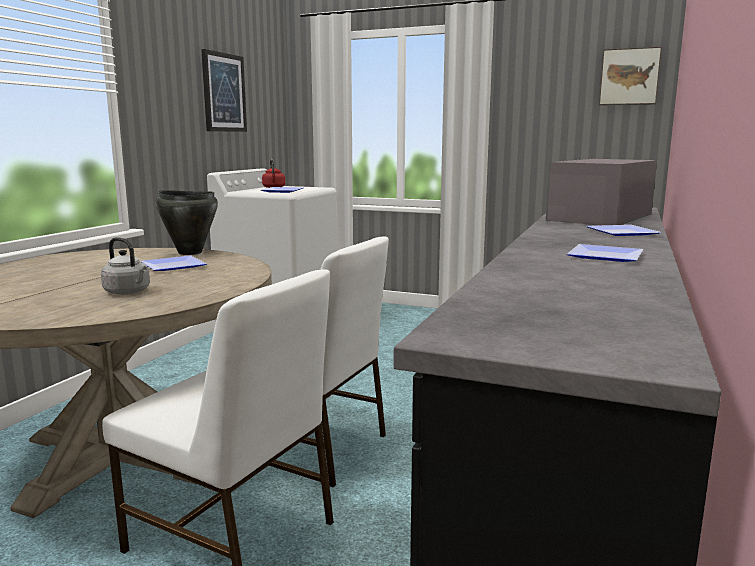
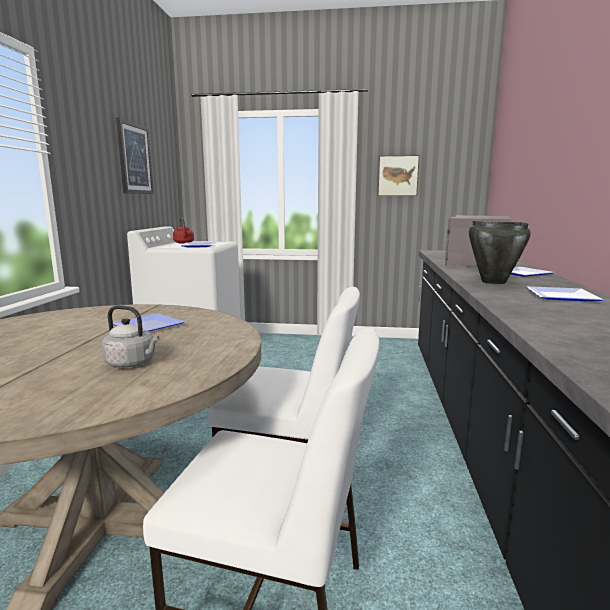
camera: 15 degrees left, 0 degrees up
(189, 252) = (148, 309): black cooking pot -> black cooking pot (493, 282)
(629, 77) = (458, 154): picture -> picture (397, 176)

